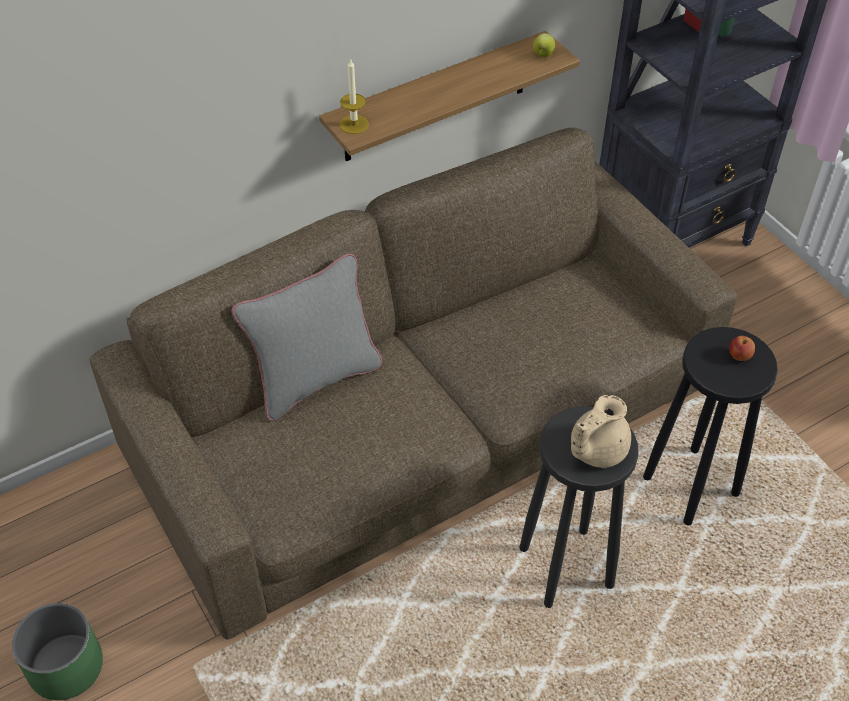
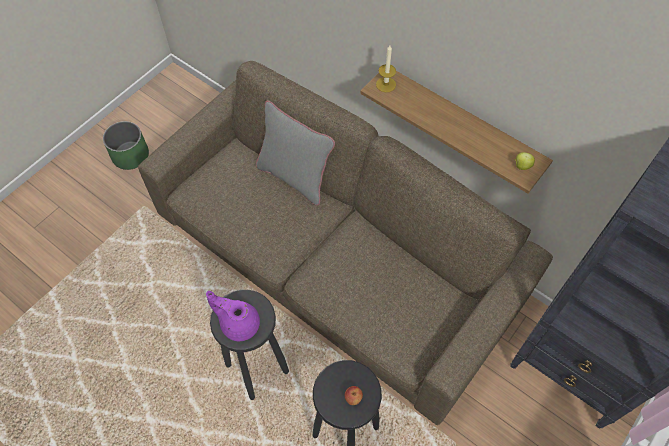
camera: 70 degrees right, 10 degrees up
(595, 450) = (239, 323): beige teapot -> purple teapot

